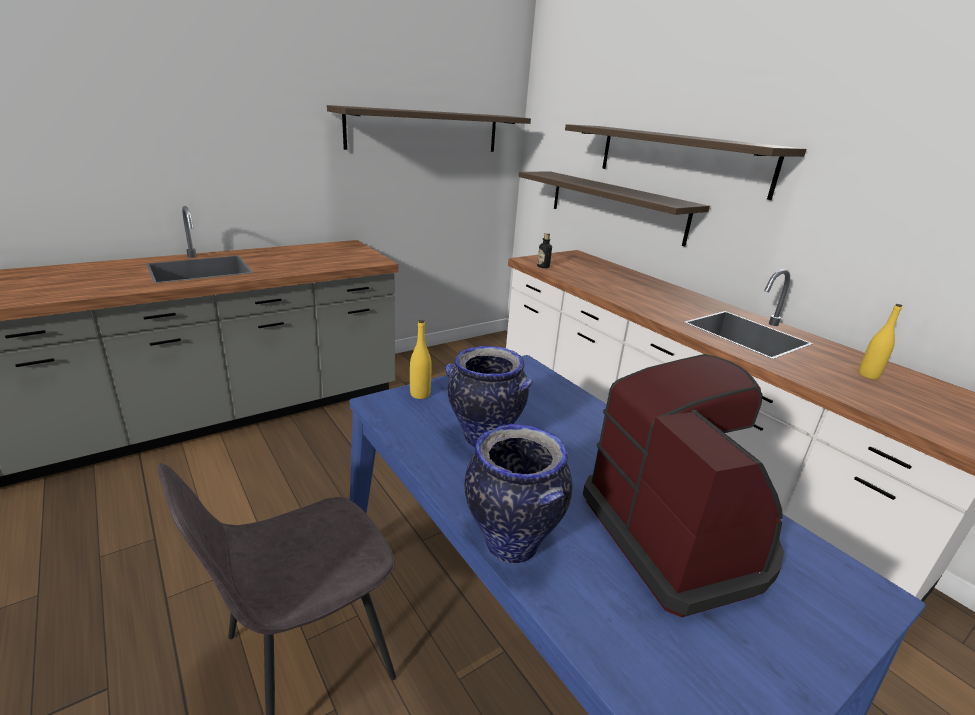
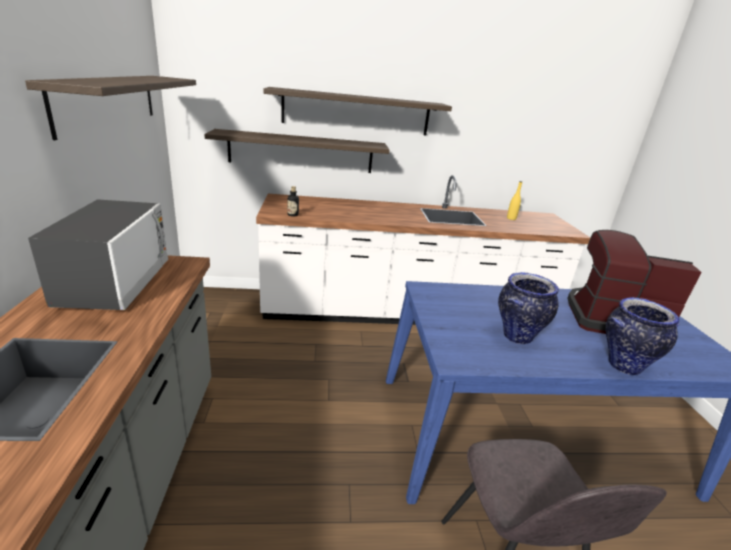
camera: 60 degrees left, 0 degrees up
(324, 254) = (116, 282): none -> microwave
(420, 394) = (446, 340): yellow bottle -> none

